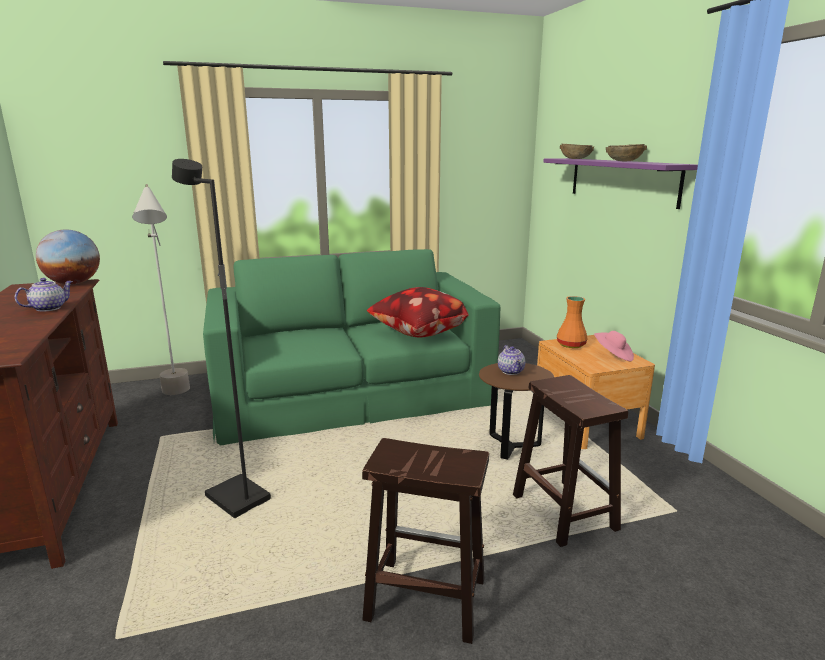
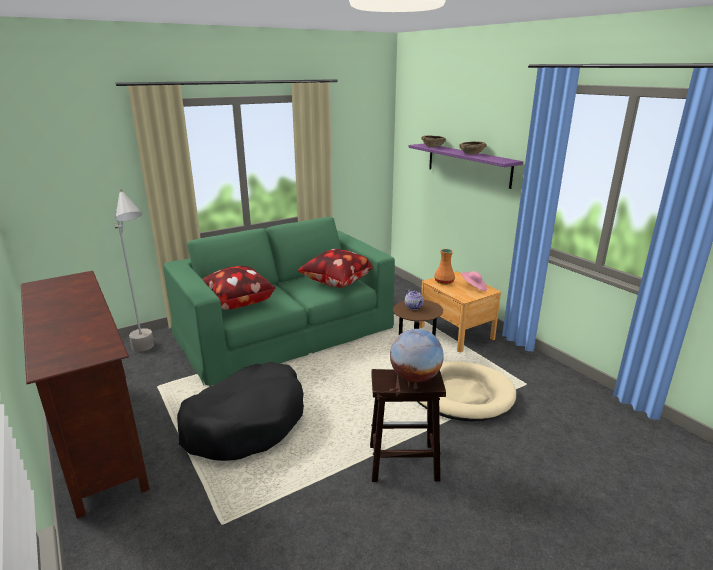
camera: 15 degrees left, 5 degrees up
(48, 308) = (88, 304): teapot -> none
(73, 283) = (77, 277): globe -> globe (415, 377)
(236, 499) = (246, 422): black floor lamp -> black dog bed
(279, 342) = (237, 302): none -> pillow
(562, 511) = (462, 395): brown stool -> beige dog bed

